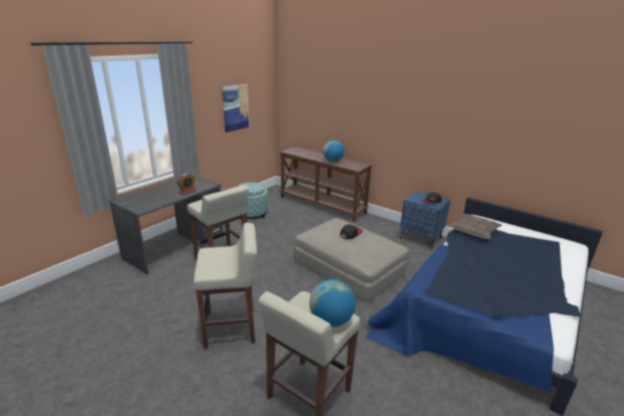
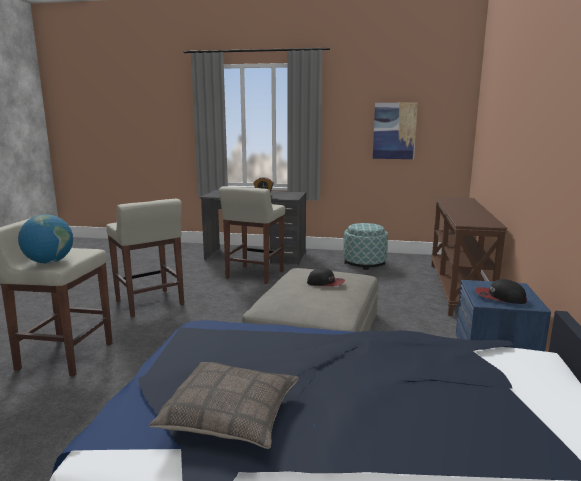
camera: 65 degrees right, 10 degrees down
(333, 161) = (463, 213): globe -> none
(474, 230) = (454, 351): pillow -> pillow (230, 415)

